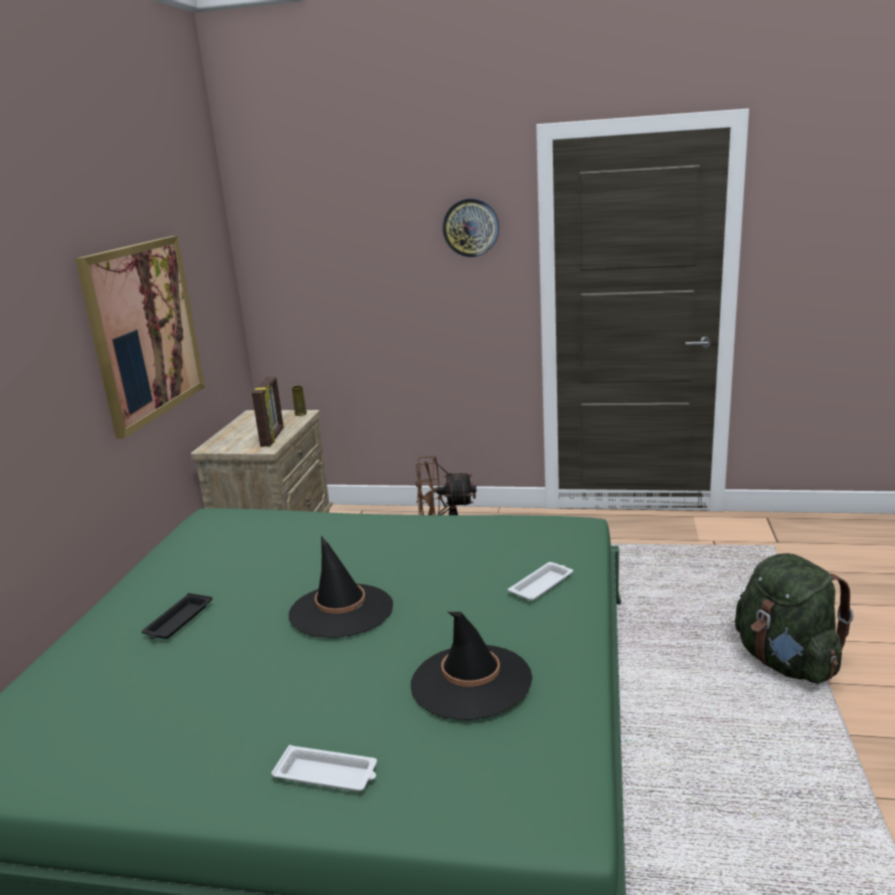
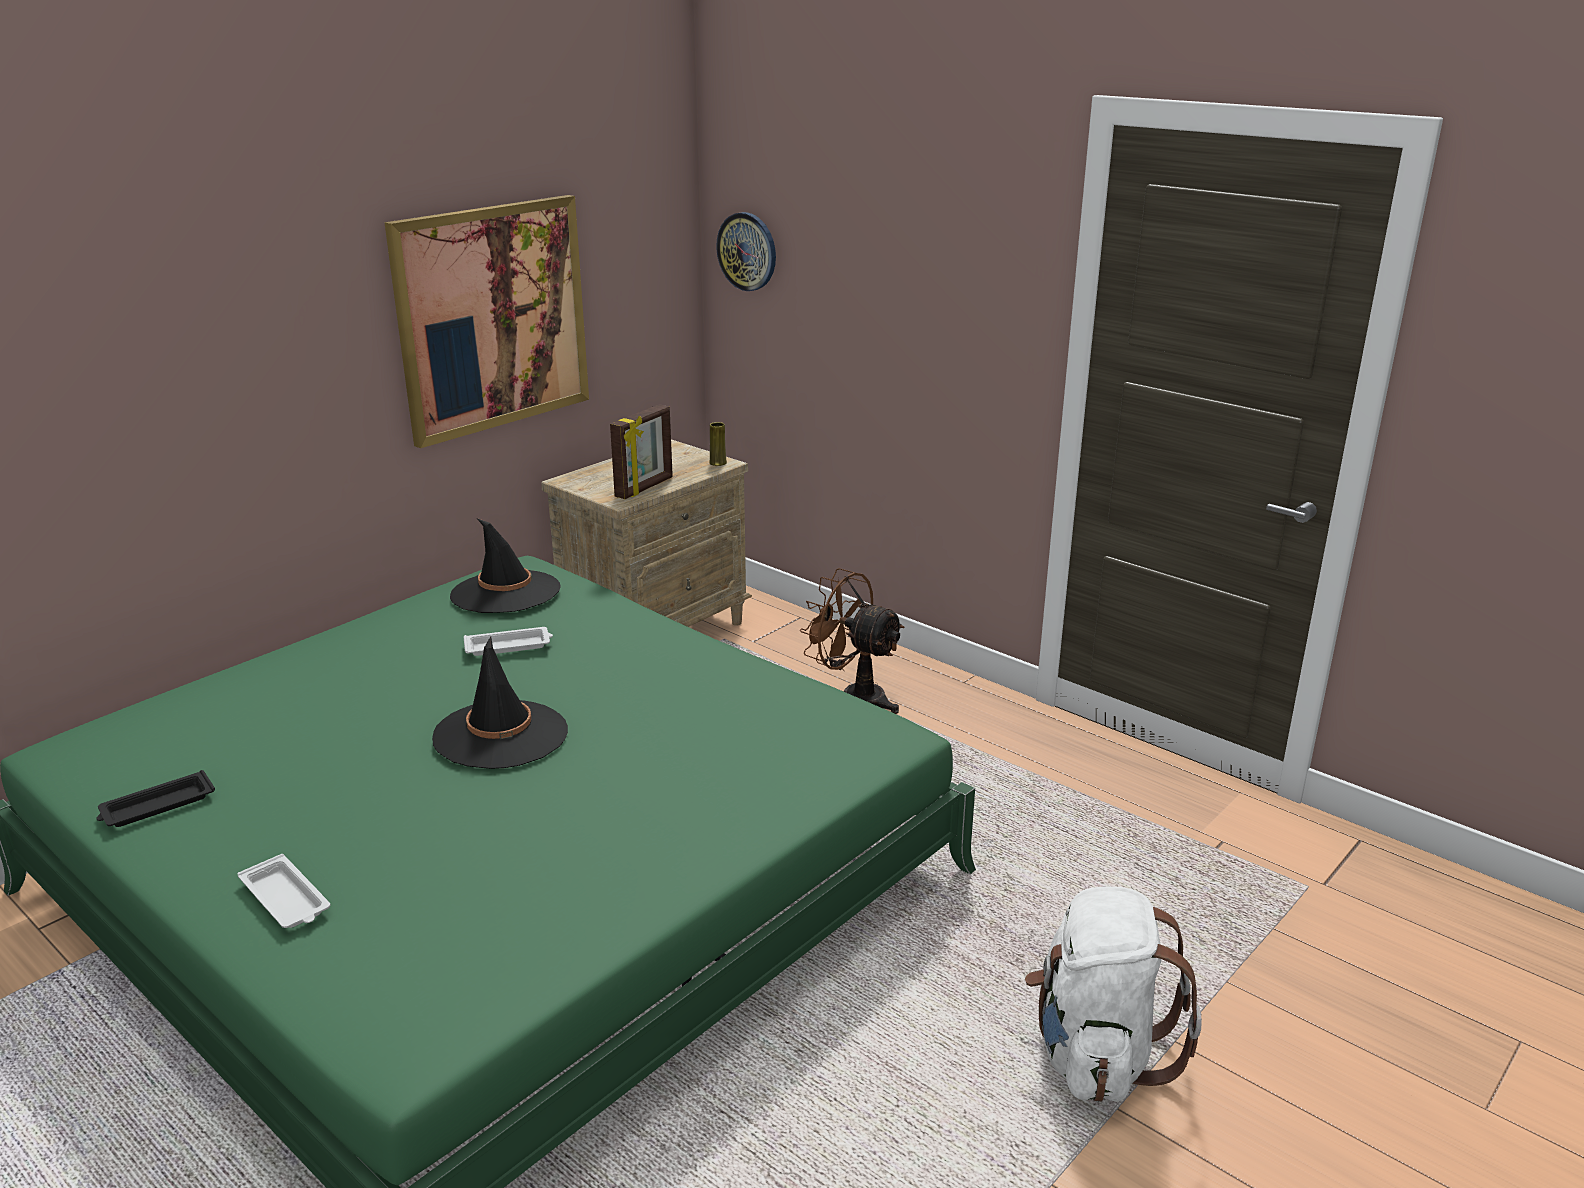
camera: 30 degrees right, 5 degrees up
(178, 621) = (354, 682): black tray -> black tray (156, 806)
(471, 227) = (984, 243): wall clock -> wall clock (747, 251)
(471, 682) = (516, 872): black hat -> black hat (505, 593)
(542, 585) = (741, 796): white tray -> white tray (509, 646)
(786, 662) = (1096, 1054): green backpack -> white backpack

